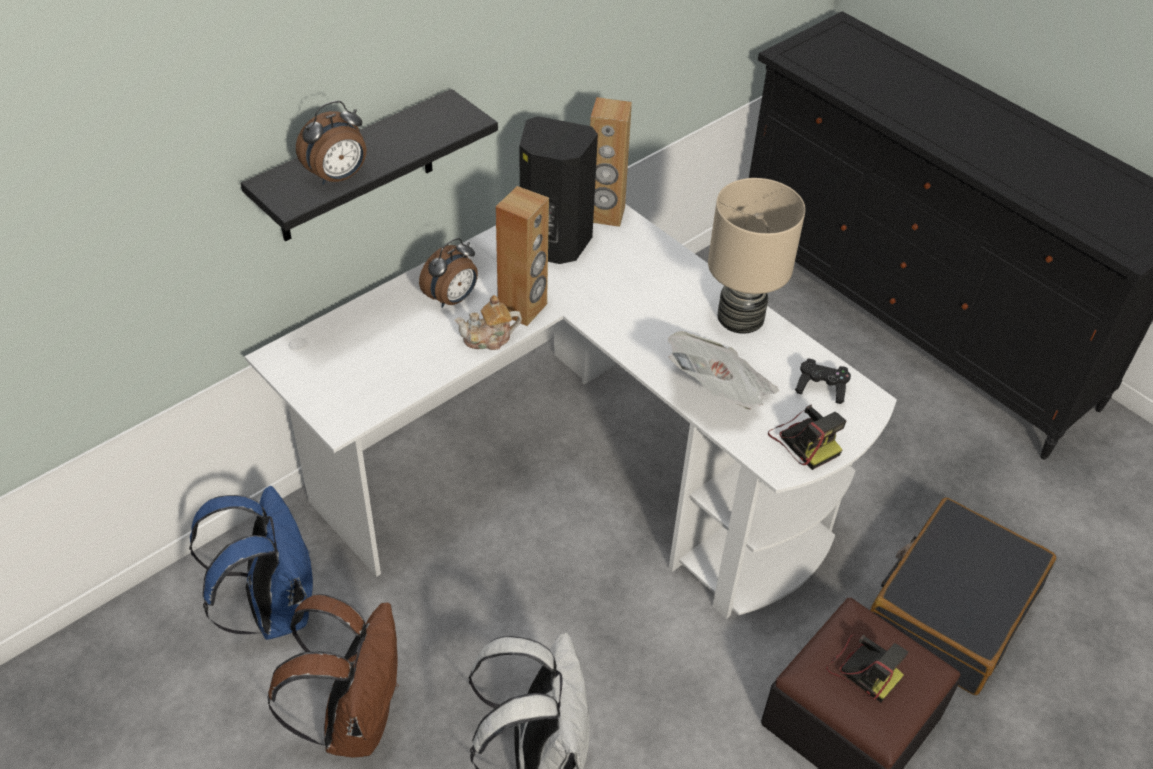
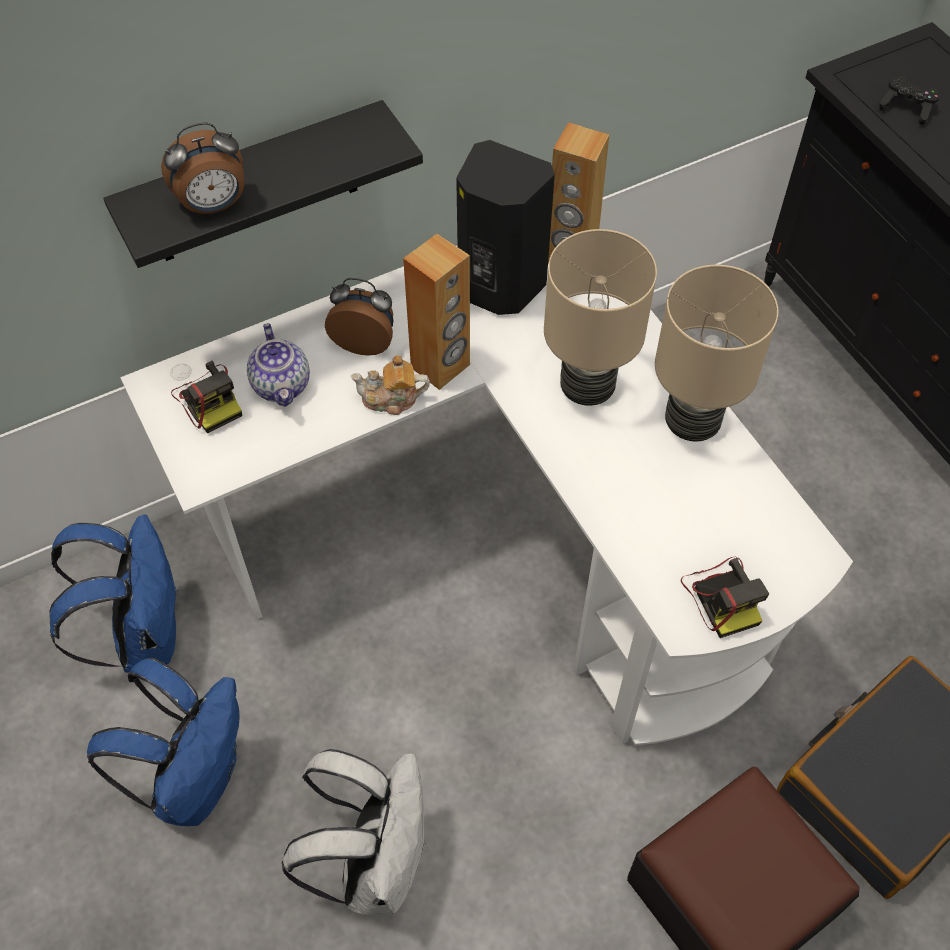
camera: 15 degrees right, 10 degrees up
(355, 719) = (195, 778): brown backpack -> blue backpack
(391, 341) = (282, 385): none -> teapot
(452, 299) = (364, 341): alarm clock -> alarm clock turned 135 degrees counterclockwise
(648, 304) = (588, 384): none -> beige table lamp
(720, 391) = (639, 514): newspaper -> none
(821, 388) = (763, 530): black game controller -> black game controller (906, 108)
(863, 669) = (743, 862): camera -> camera (209, 399)

